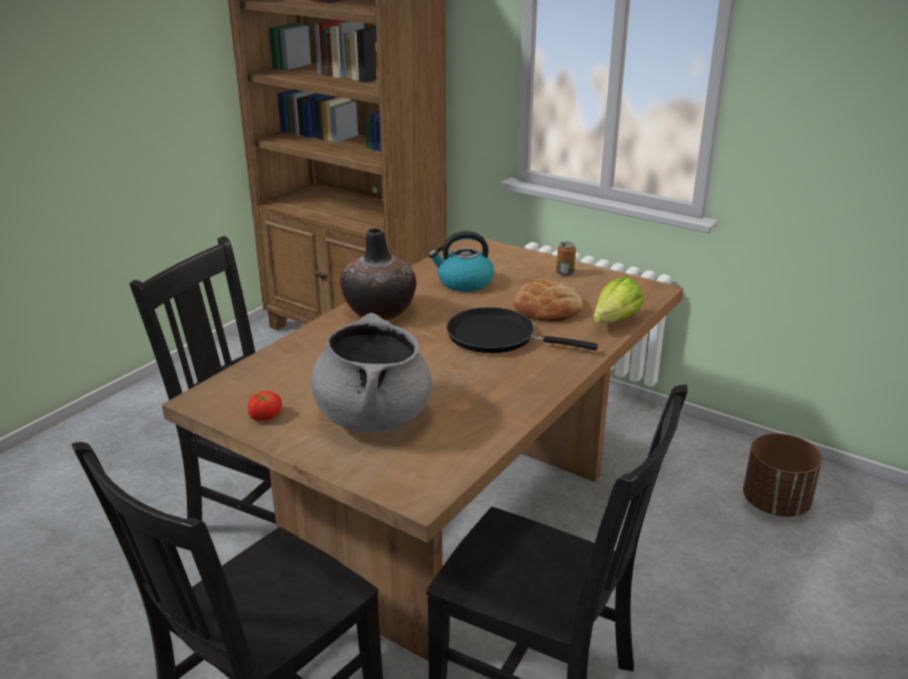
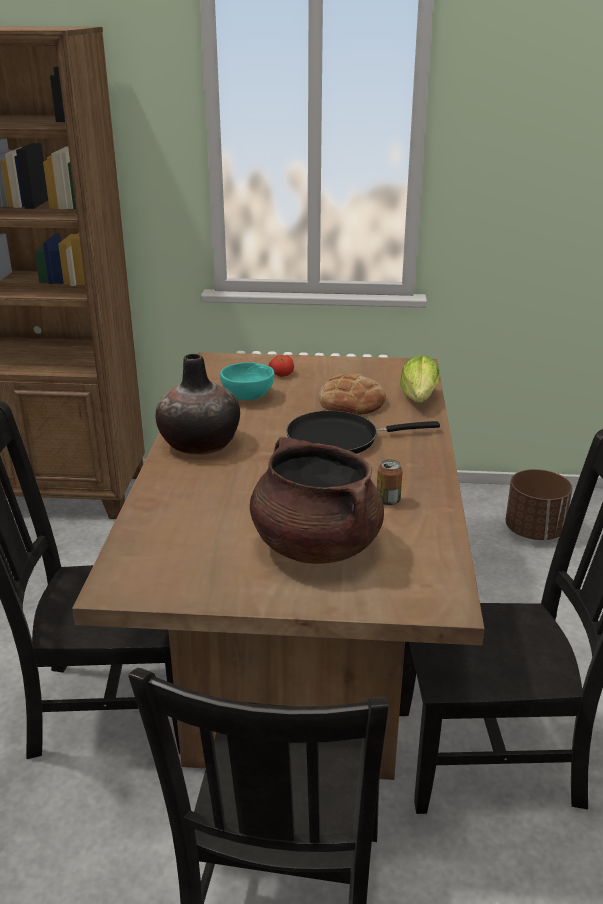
camera: 30 degrees left, 0 degrees up
(264, 415) = (205, 581): tomato -> tomato (281, 374)
(373, 416) = (315, 545): grey cooking pot -> brown cooking pot
(464, 282) = (249, 397): kettle -> turquoise bowl
(565, 273) = (329, 368): can -> can (388, 501)

